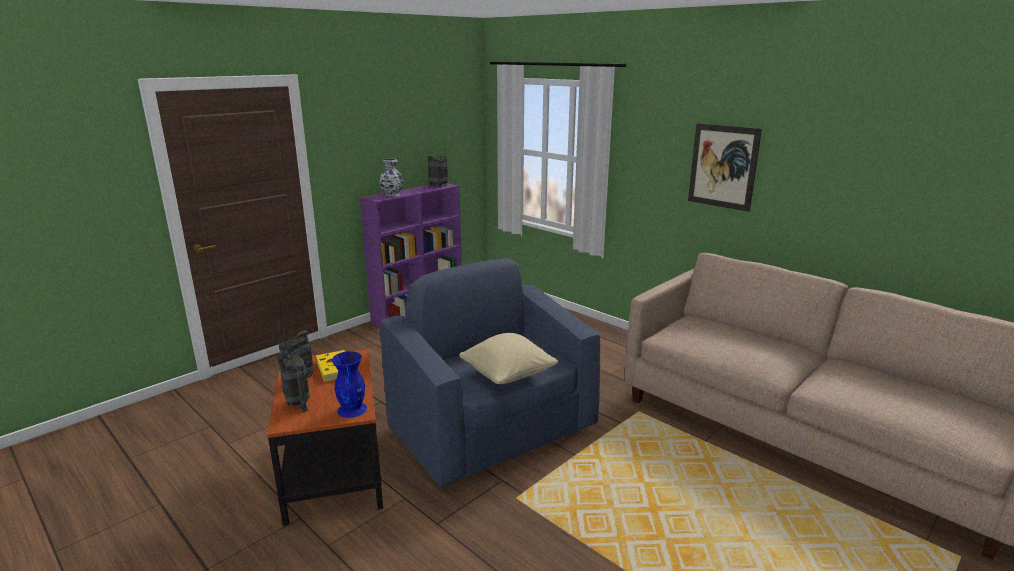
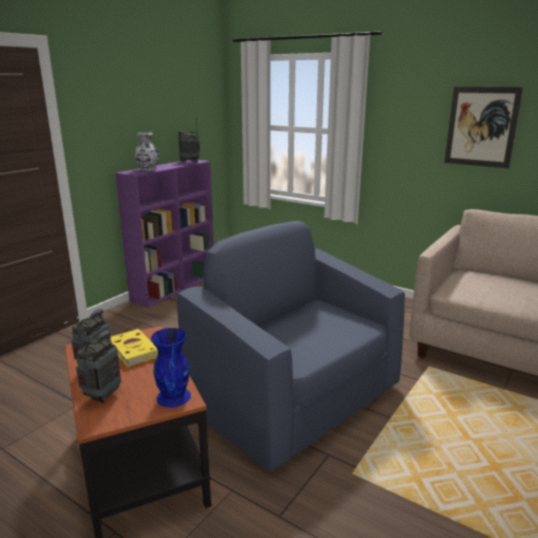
camera: 10 degrees left, 0 degrees up
(297, 403) = (103, 396): radio -> radio turned 120 degrees counterclockwise
(508, 376) = (321, 342): beige pillow -> none

